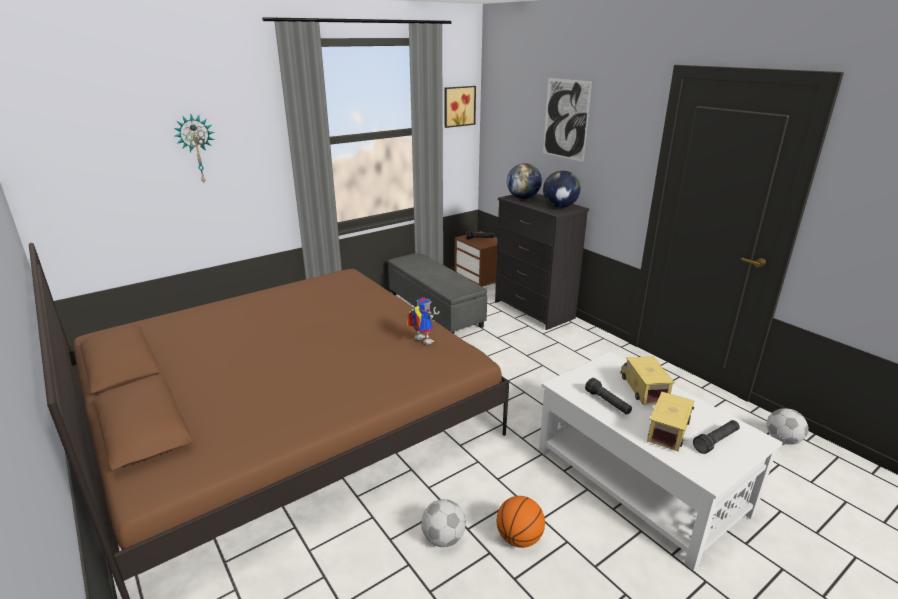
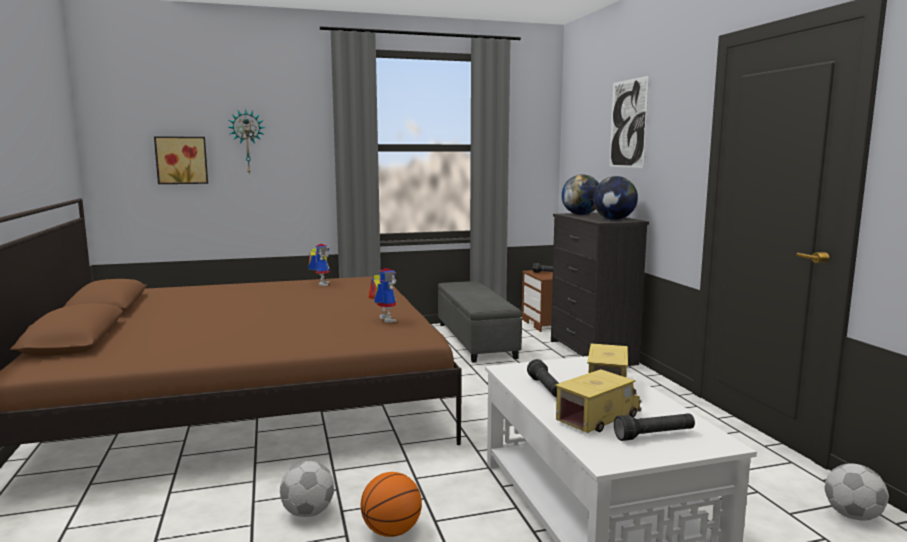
camera: 20 degrees right, 15 degrees down
(309, 291) = (321, 284): none -> toy robot
(458, 106) = (532, 126): picture -> picture (182, 160)

